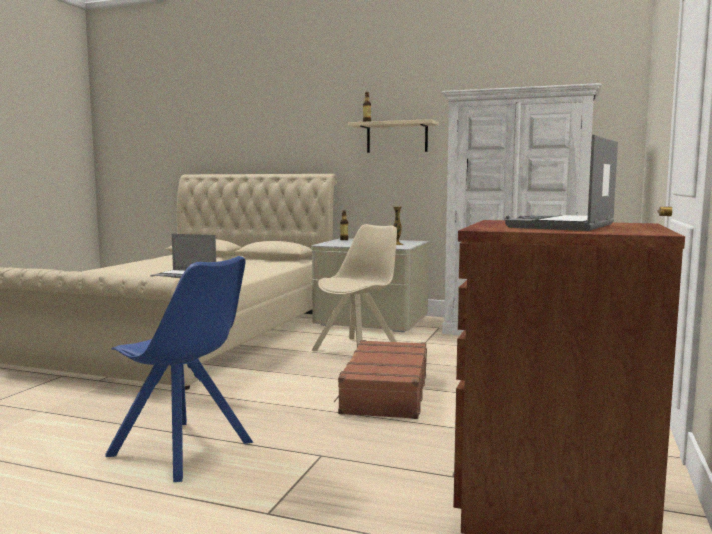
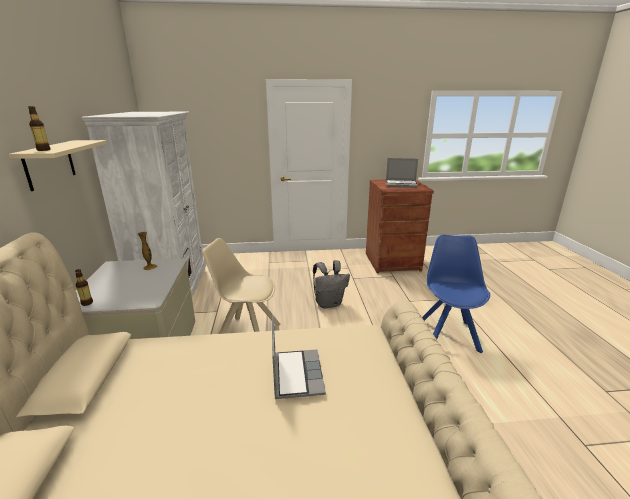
camera: 115 degrees left, 15 degrees up
(384, 393) = (329, 303): brown suitcase -> grey backpack

